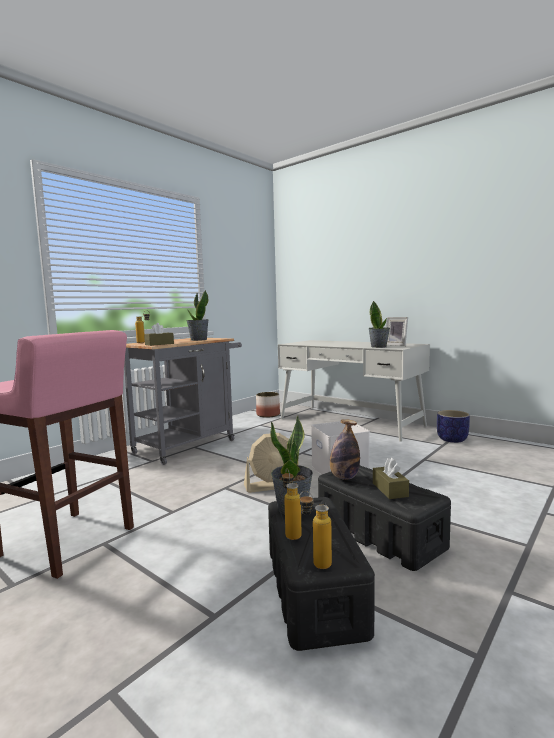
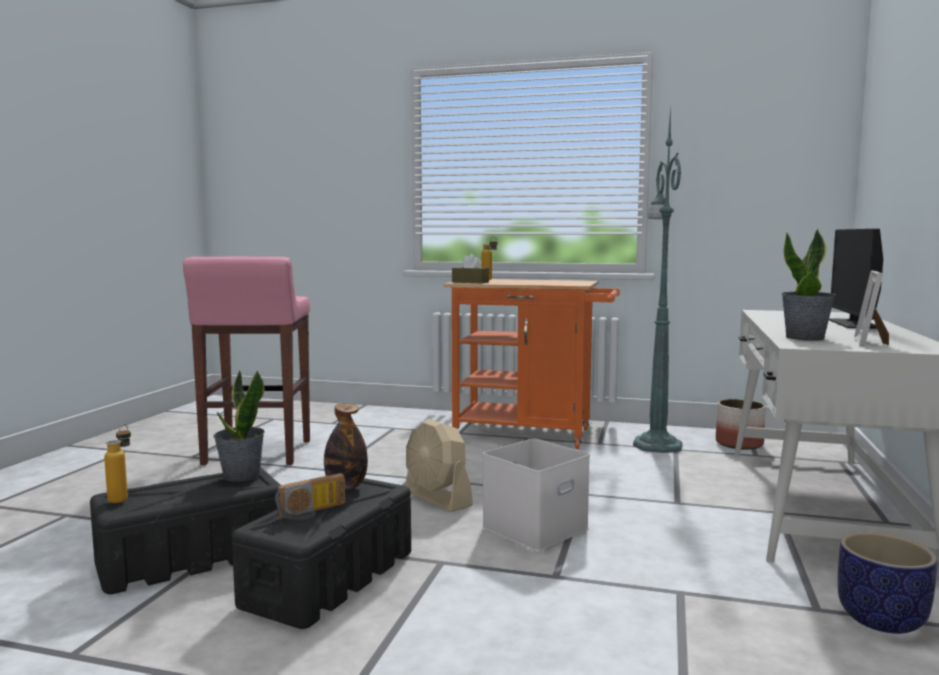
camera: 65 degrees right, 0 degrees up
(189, 445) = (532, 434): grey cart -> orange cart
(198, 340) = (545, 283): potted plant -> none
(248, 426) = (657, 444): none -> green floor lamp
(291, 533) = (183, 482): bottle -> none
(344, 342) = (853, 324): none -> monitor
(390, 490) = (313, 512): brown tissue box -> radio

